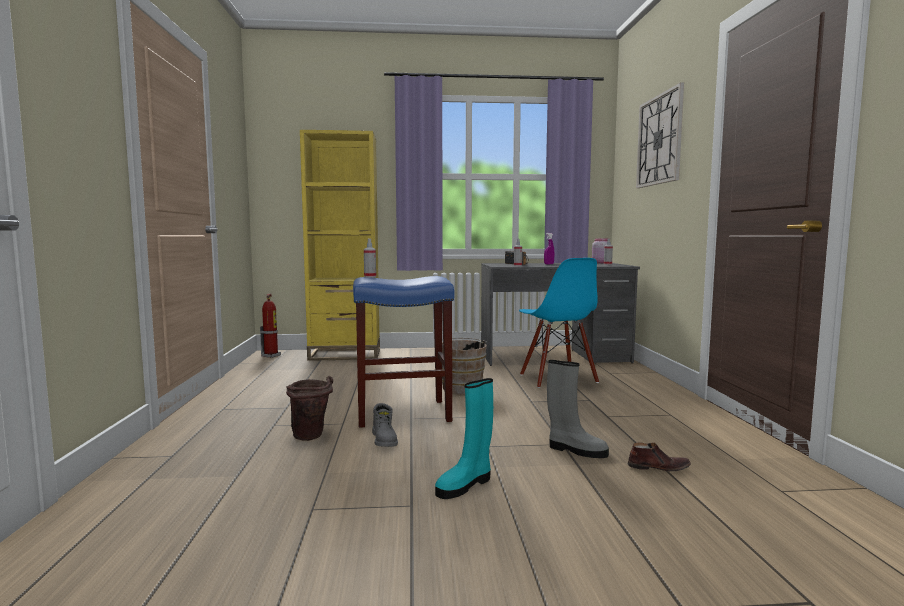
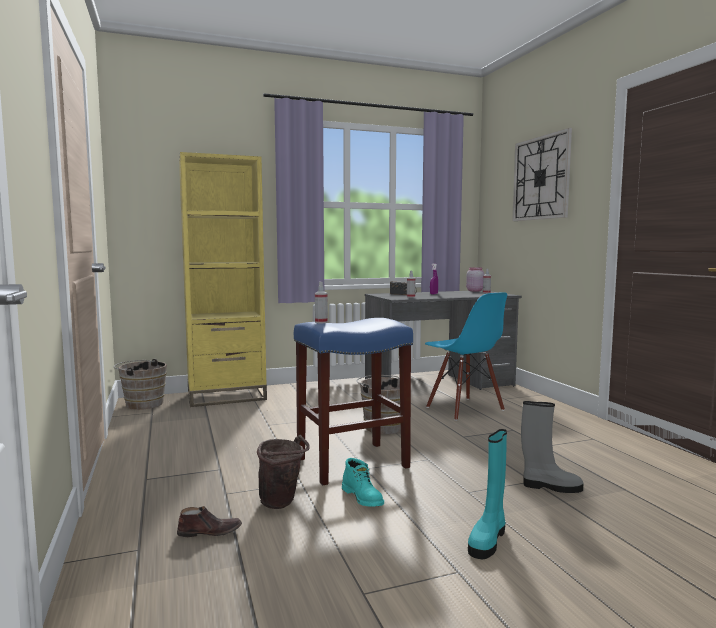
camera: 15 degrees left, 0 degrees up
(271, 355) = (142, 404): fire extinguisher -> brown bucket
(385, 440) = (363, 498): grey boot -> turquoise boot
(658, 467) = (633, 496): brown shoe -> brown shoe (210, 532)

